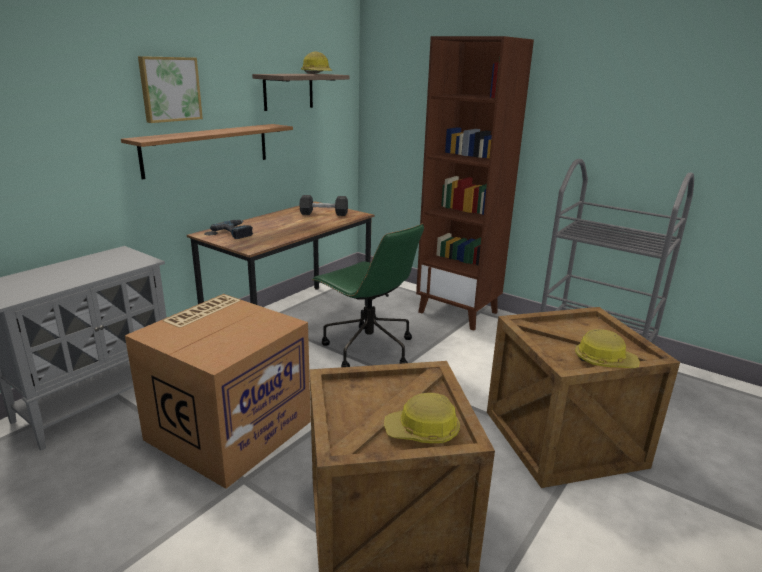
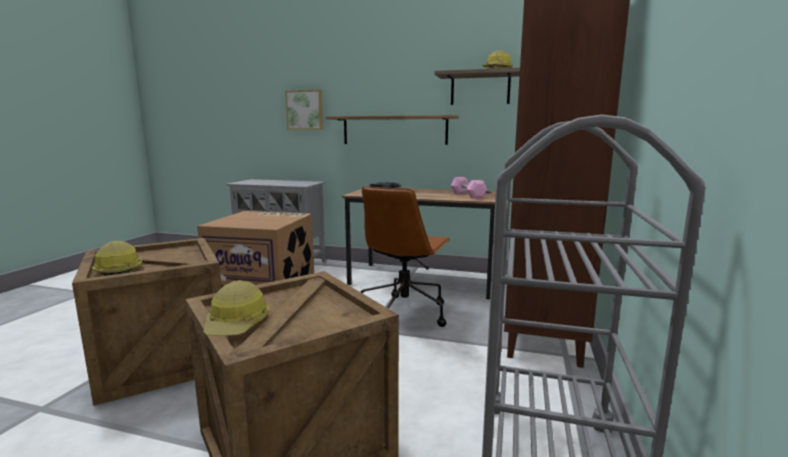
camera: 70 degrees right, 10 degrees down
(169, 89) = (370, 87): picture -> picture (305, 110)
(324, 214) = (467, 195): black dumbbell -> pink dumbbell
(367, 349) = (404, 312): green office chair -> brown office chair

